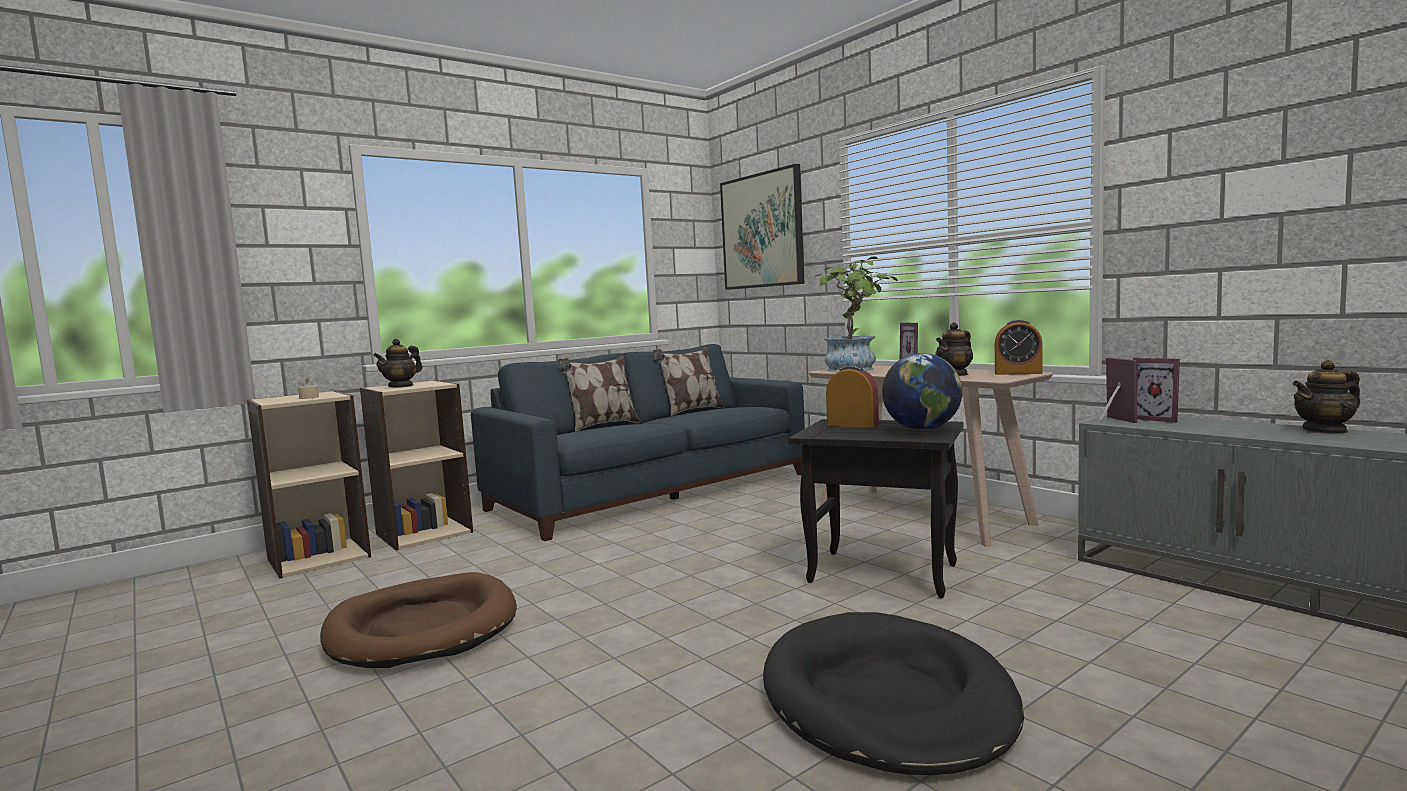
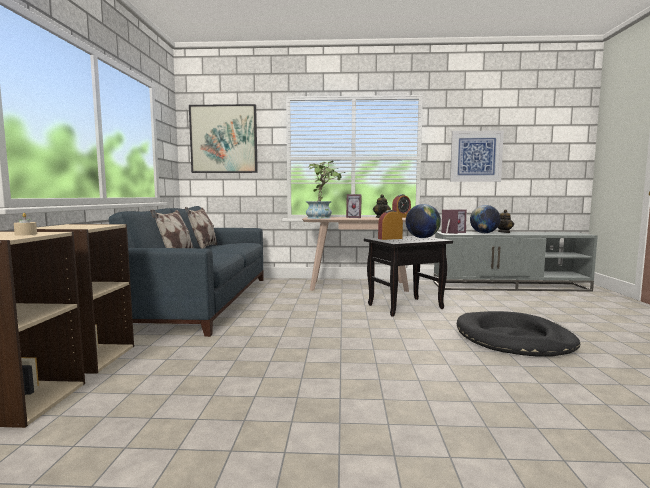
camera: 50 degrees left, 0 degrees up
(401, 386) = (72, 226): teapot -> none
(422, 628) = (281, 395): brown dog bed -> none
(1230, 428) = (484, 233): none -> globe
(1266, 201) = (476, 156): none -> picture

